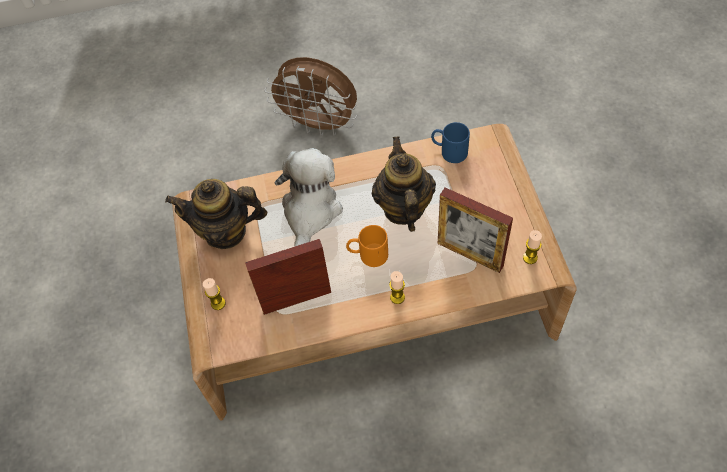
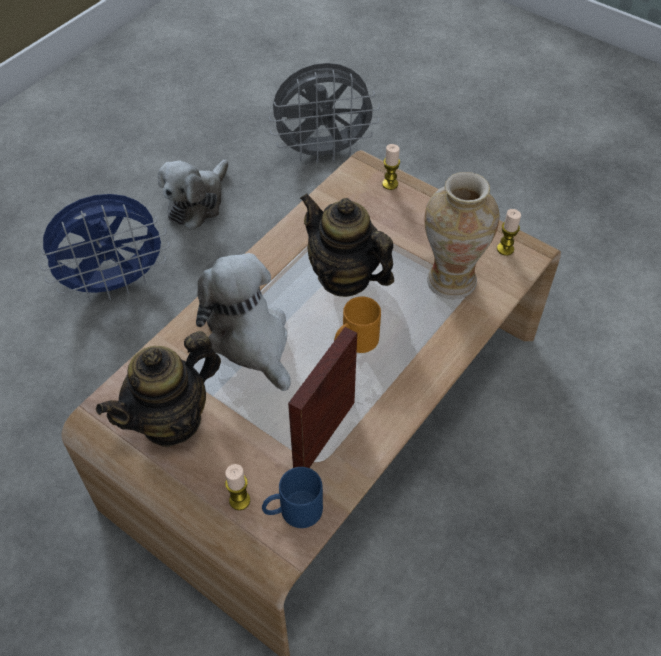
camera: 45 degrees left, 5 degrees down
(319, 124) = (115, 284): brown fan -> blue fan
(397, 297) = (424, 362): candle -> candle (390, 184)
(416, 96) = (197, 202): none -> plush toy
(448, 151) = (336, 200): blue mug -> blue mug (293, 512)
(470, 254) = (451, 279): picture frame -> vase
(535, 107) = (323, 152): none -> grey fan

